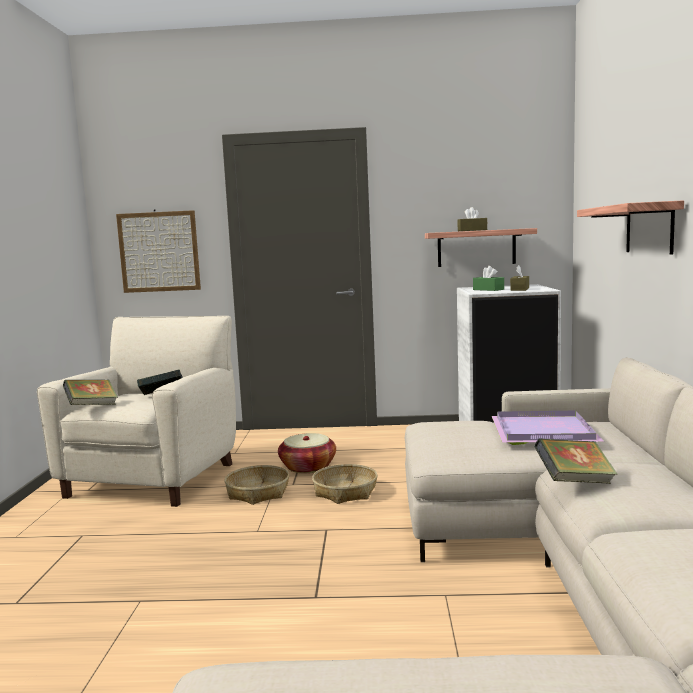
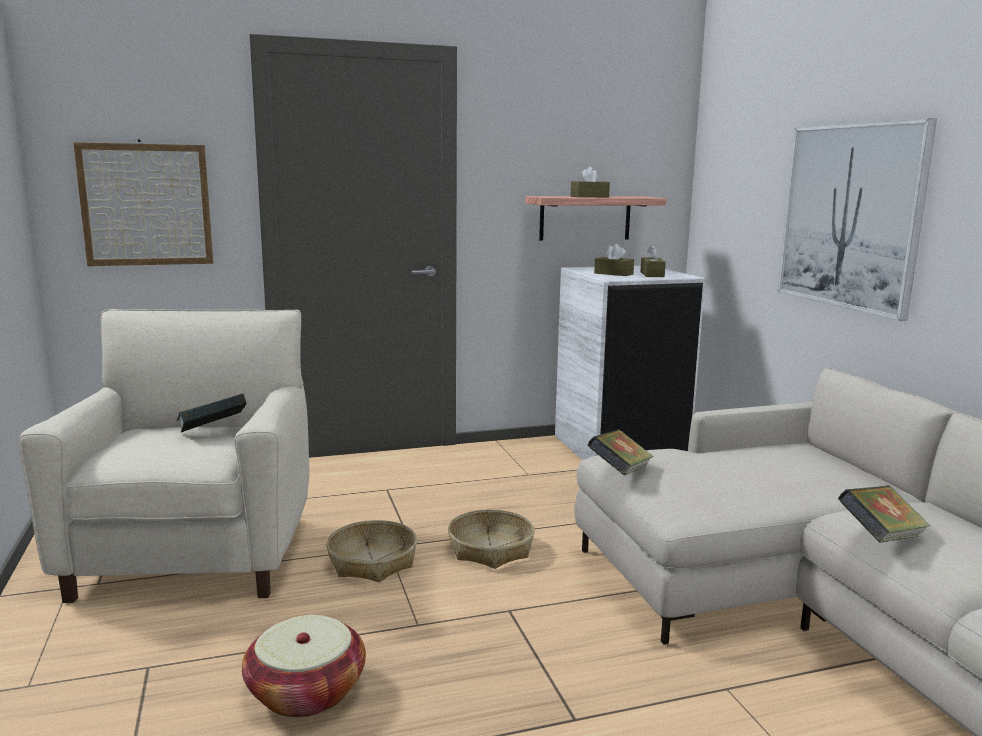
camera: 20 degrees left, 5 degrees up
(92, 406) = (118, 459): book -> book (620, 472)
(308, 467) = (412, 514): basket -> basket (306, 692)
(488, 289) = (613, 273): green tissue box -> brown tissue box
(544, 431) = (768, 463): purple tray -> none
(649, 229) = (850, 216): shelf -> picture

